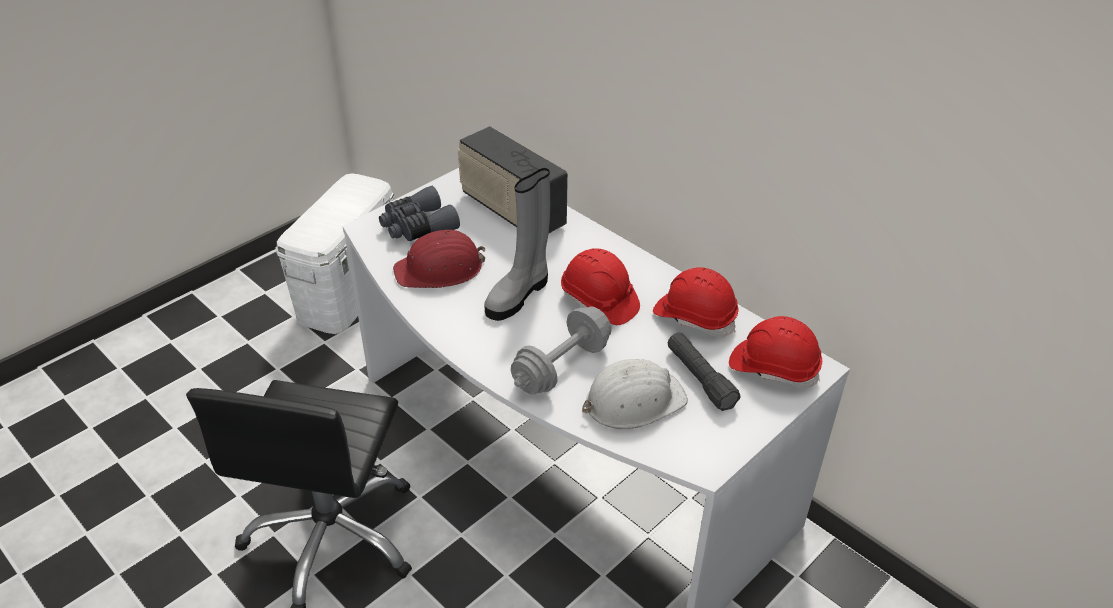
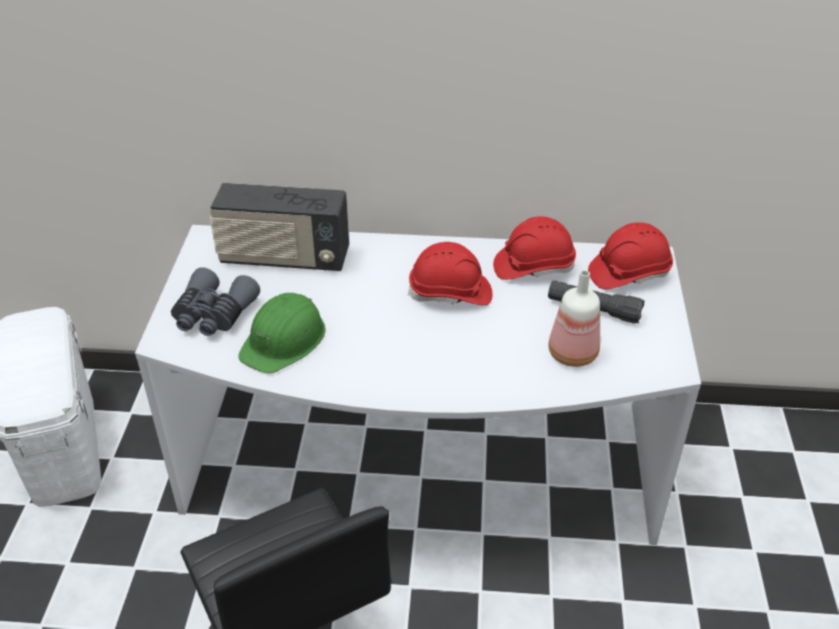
camera: 40 degrees left, 0 degrees up
(440, 269) = (284, 340): red hard hat -> green hard hat
(519, 295) = (381, 324): grey boot -> none
(561, 367) = (488, 360): grey dumbbell -> none
(633, 401) = (571, 354): white hard hat -> bottle

